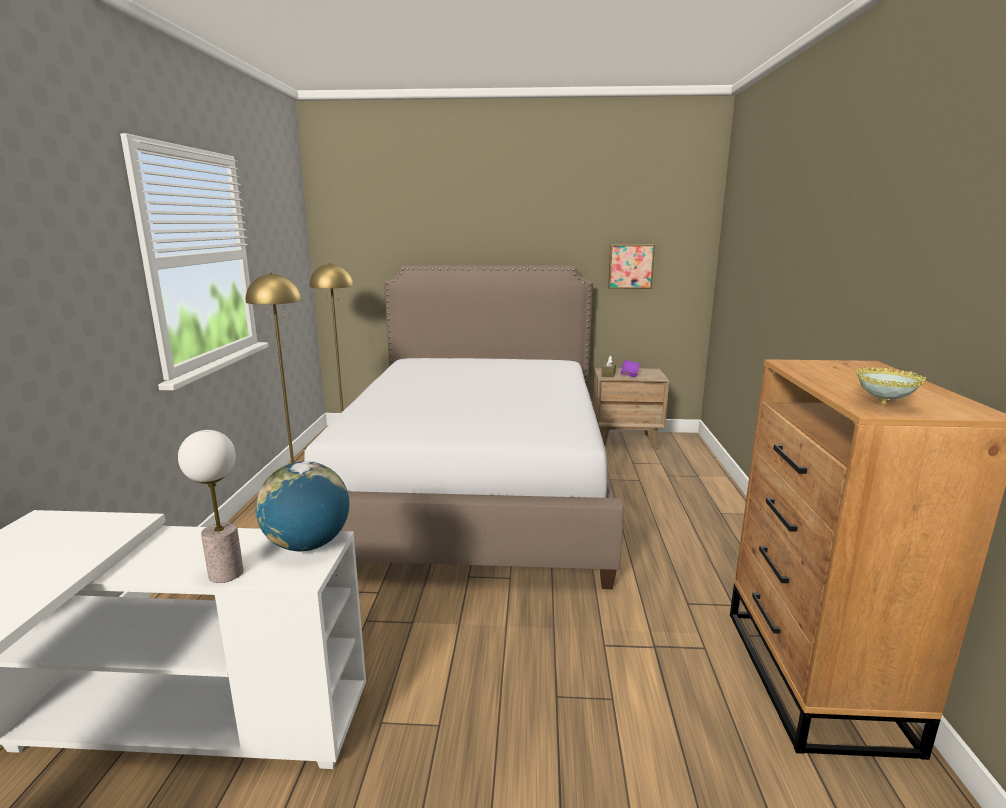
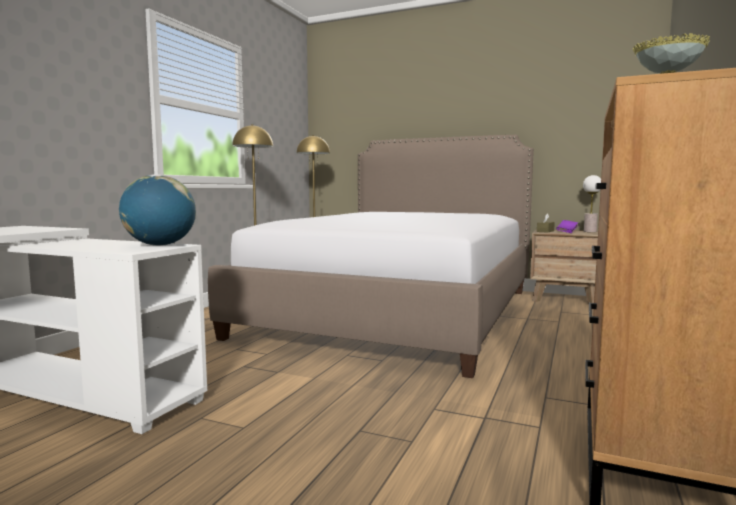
camera: 20 degrees right, 10 degrees down
(225, 573) = (89, 248): table lamp -> table lamp (589, 231)
(630, 266) = (572, 134): picture -> none

